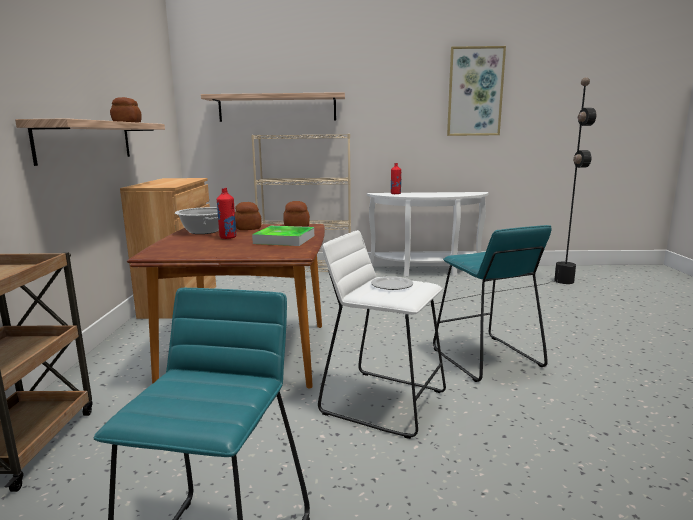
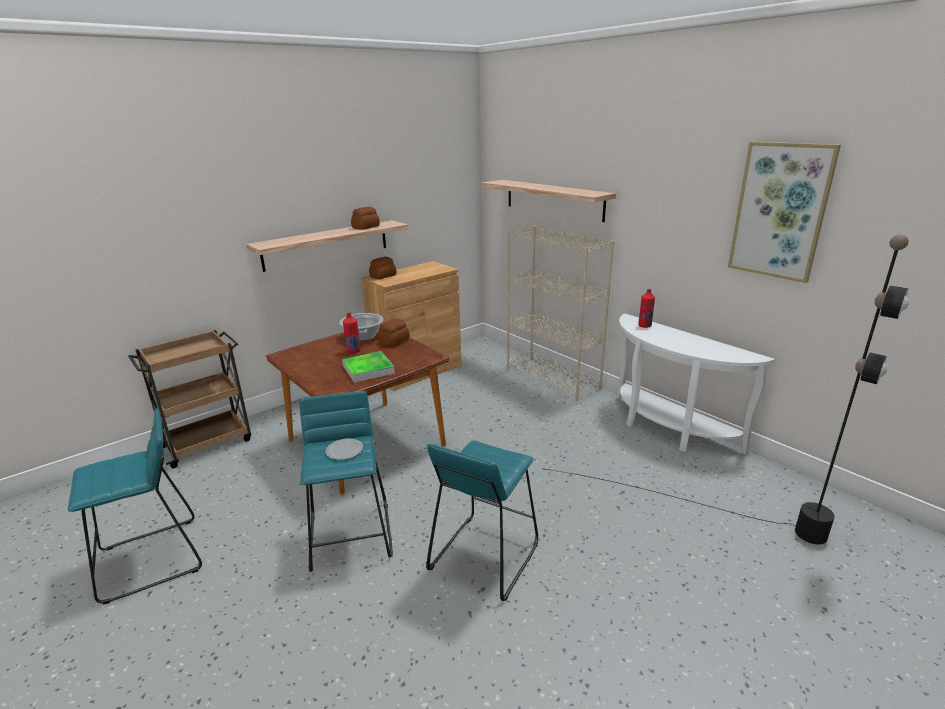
camera: 50 degrees right, 10 degrees up
(296, 227) = (420, 354): bread -> bread (382, 276)
(384, 401) = (351, 535): white stool -> turquoise stool

